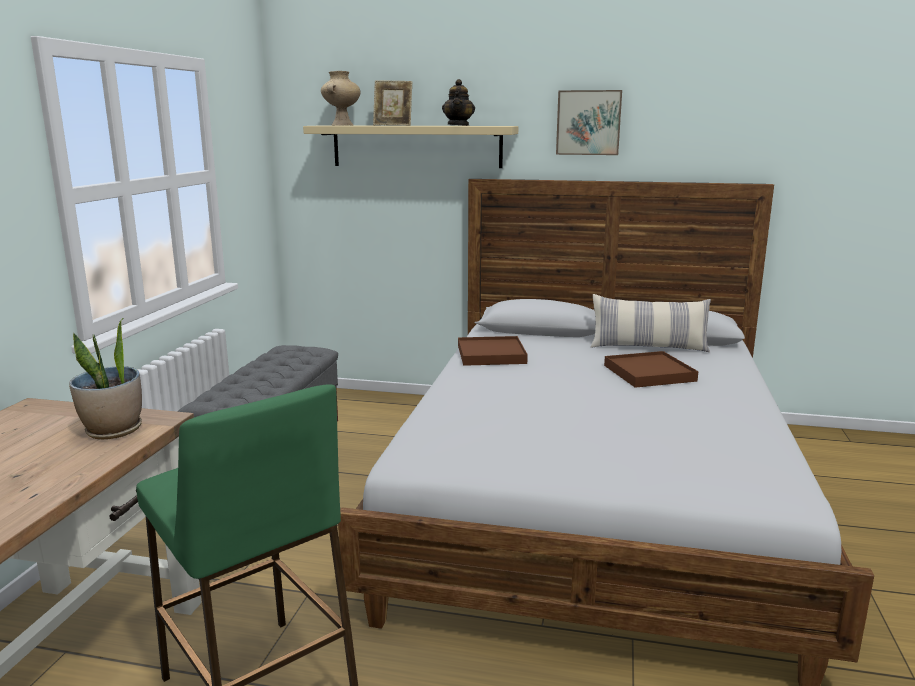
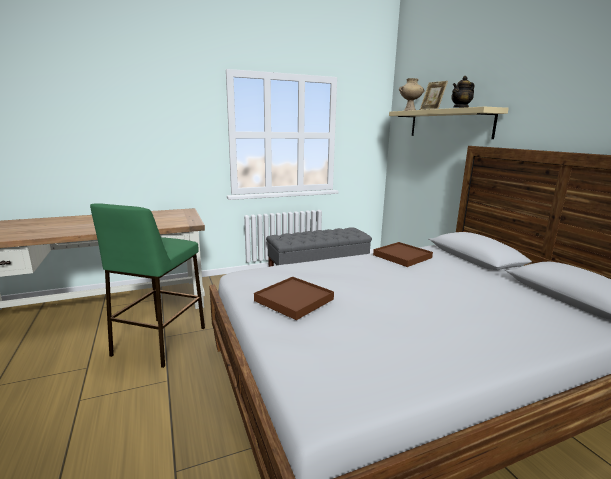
camera: 55 degrees right, 0 degrees up
(113, 431) = (177, 221): potted plant -> none
(588, 122) = (561, 102): picture -> none
(648, 347) = (522, 292): pillow -> none
(649, 373) = (468, 302): brown tray -> brown tray (293, 300)

